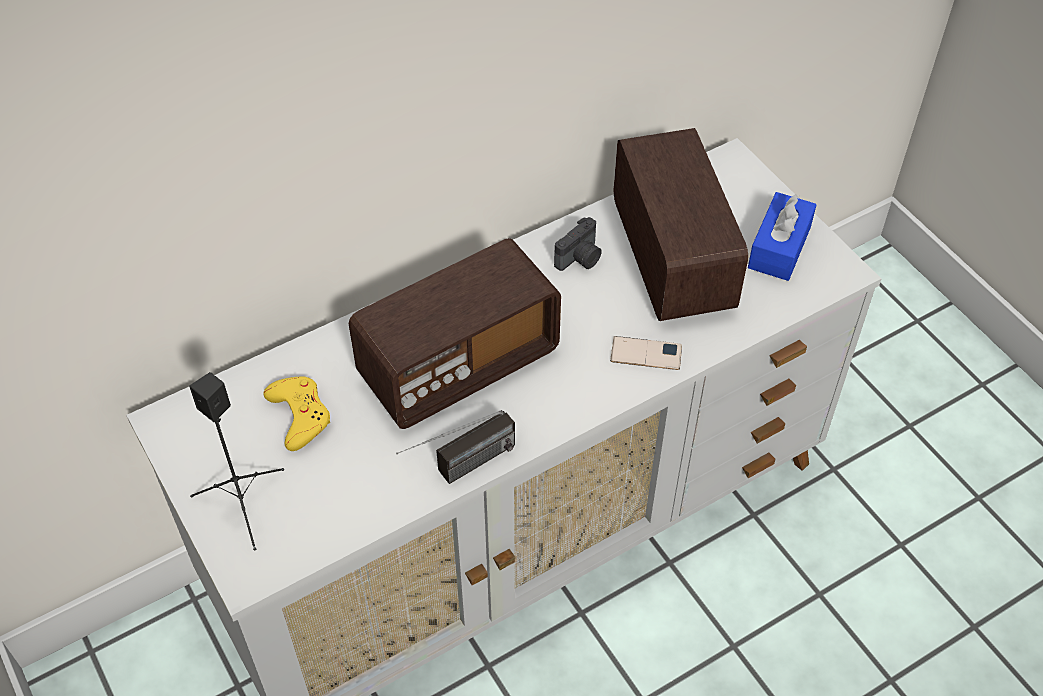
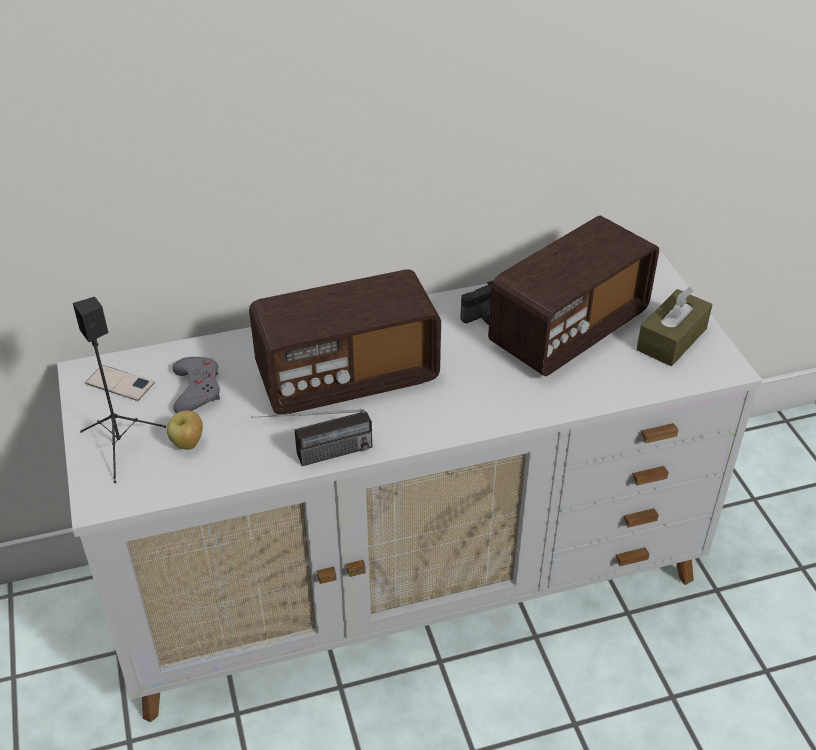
camera: 15 degrees right, 10 degrees down
(299, 415) = (196, 389): yellow game controller -> grey game controller
(316, 484) = (188, 444): none -> apple
(646, 353) = (518, 399): phone -> phone (120, 383)
(671, 257) = (568, 330): radio -> radio turned 45 degrees clockwise
(779, 247) = (671, 339): blue tissue box -> brown tissue box

